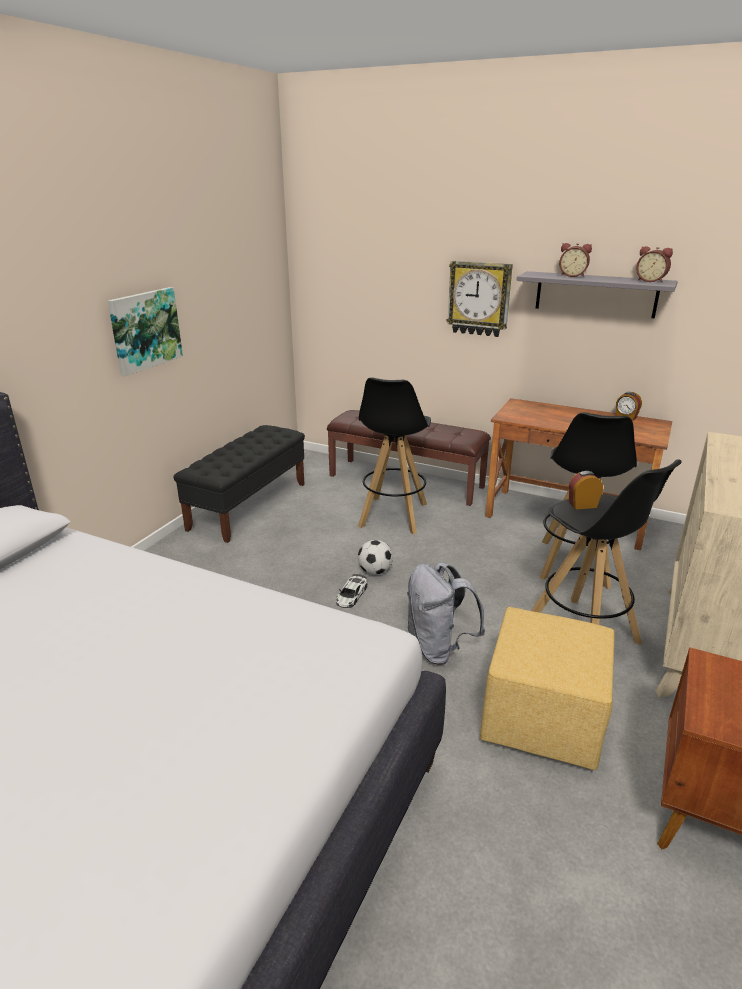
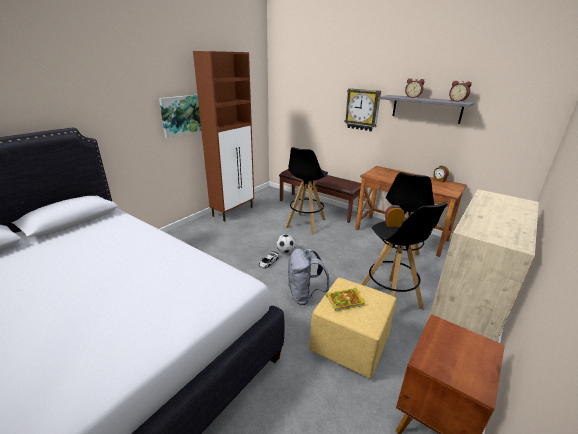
camera: 10 degrees right, 0 degrees up
(249, 506) = (233, 211): black bench -> brown cabinet
(536, 645) = (345, 300): none -> book

